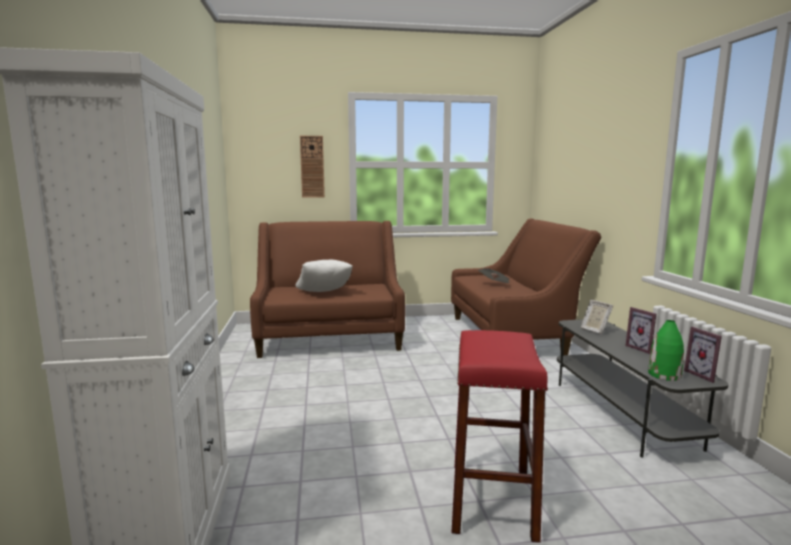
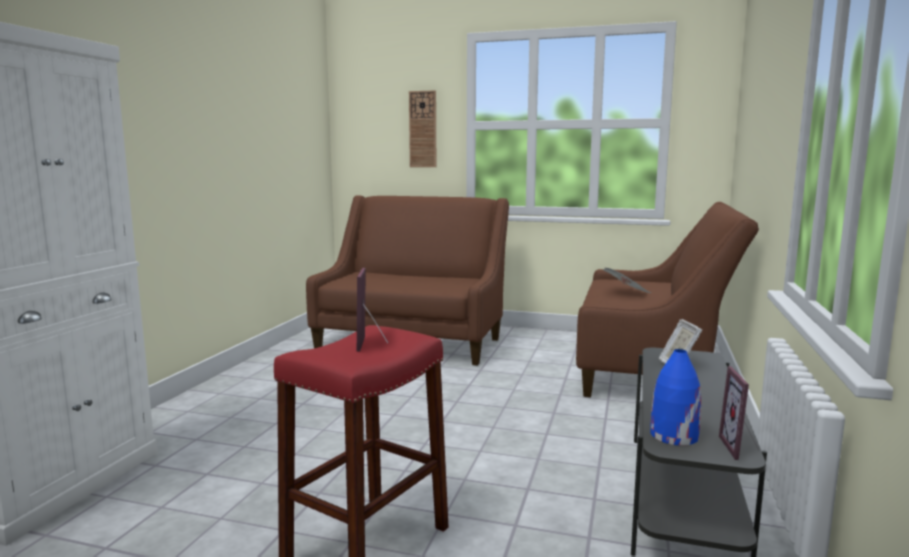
camera: 25 degrees right, 0 degrees up
(324, 293) = (394, 283): white pillow -> none
(642, 348) = (708, 398): picture frame -> picture frame (373, 343)
(664, 375) = (673, 435): green vase -> blue vase

